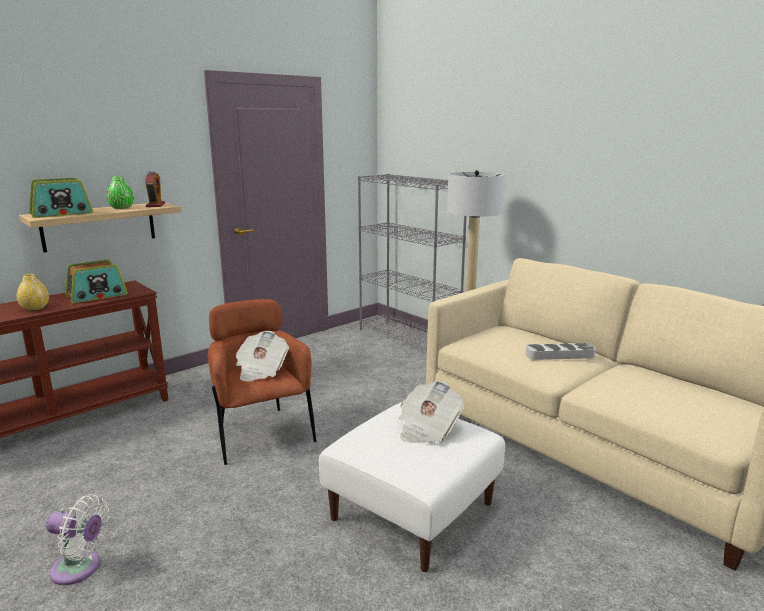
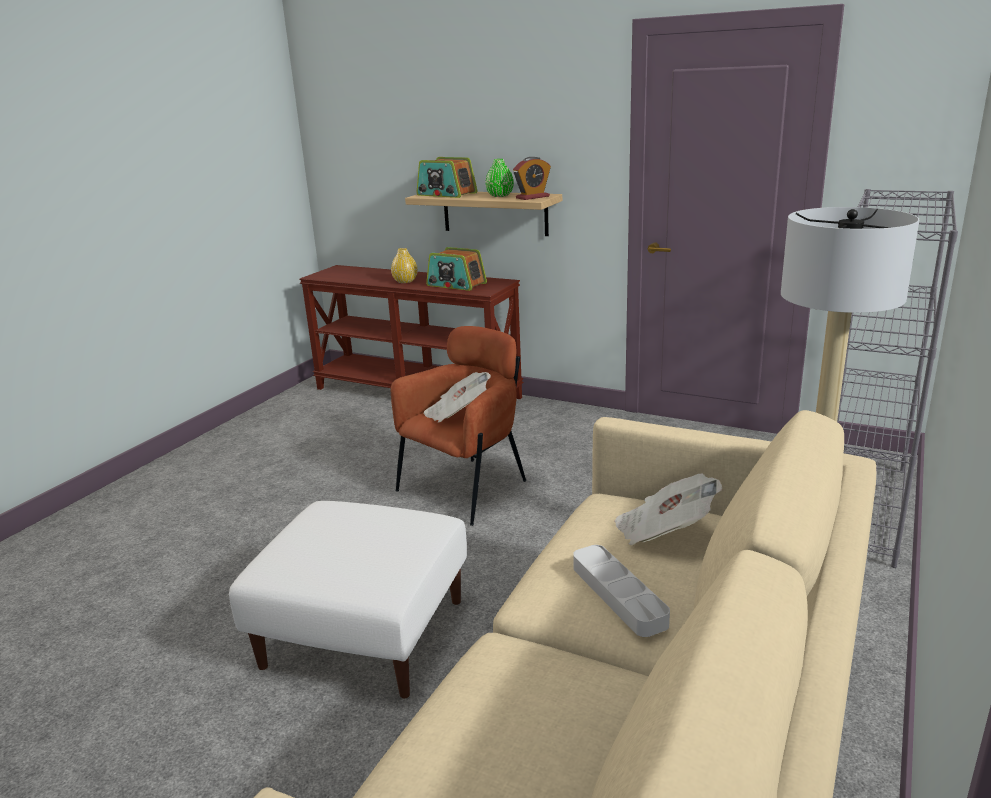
camera: 70 degrees right, 5 degrees up
(80, 569) = (234, 487): white fan -> none
(427, 429) = (378, 547): newspaper -> newspaper (663, 532)

